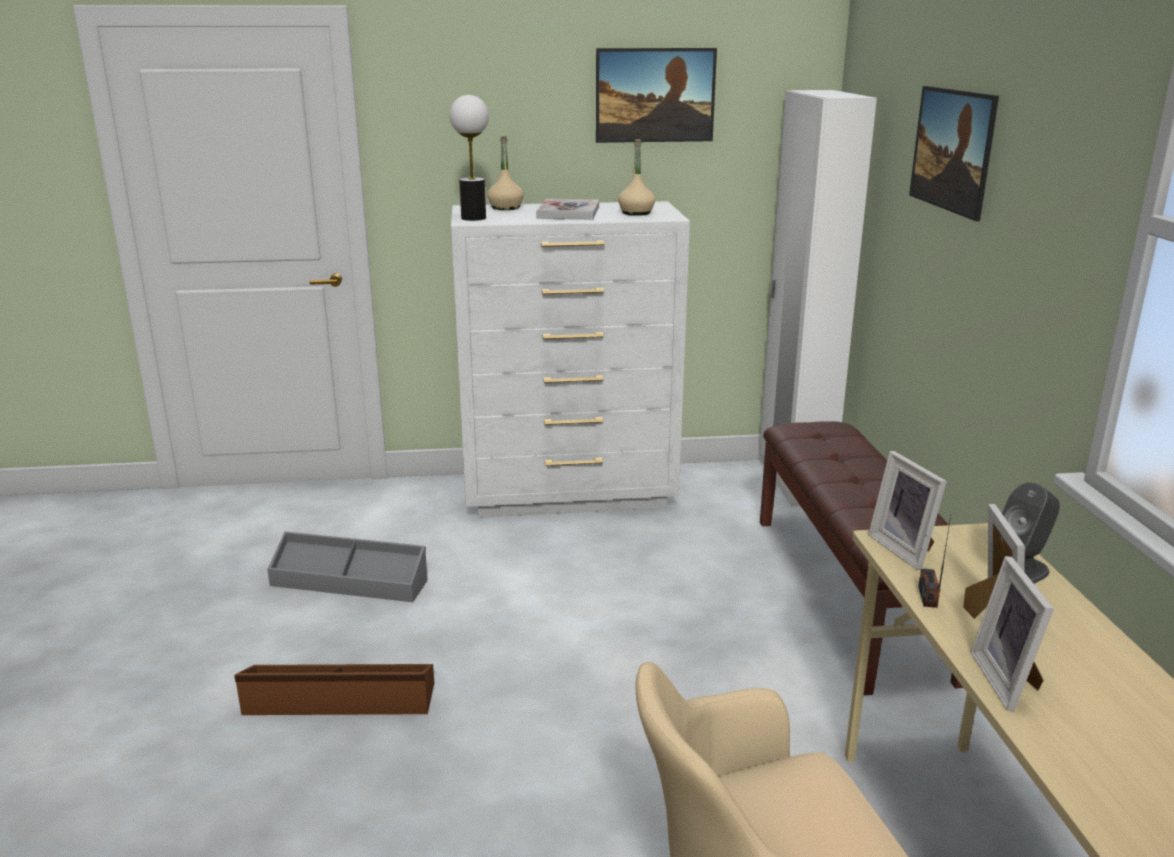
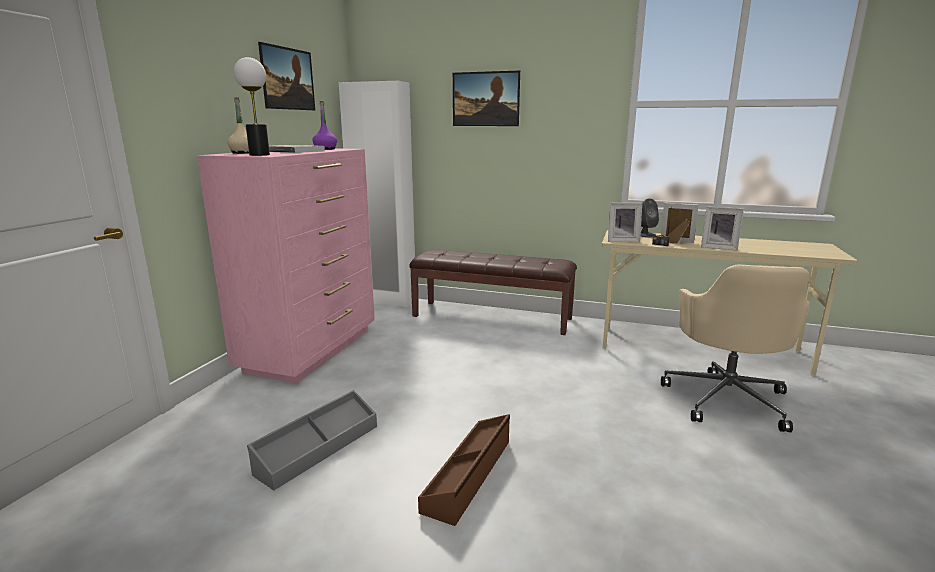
camera: 65 degrees left, 5 degrees down
(570, 494) = (312, 350): white dresser -> pink dresser
(636, 213) = (325, 149): beige bottle -> purple bottle

